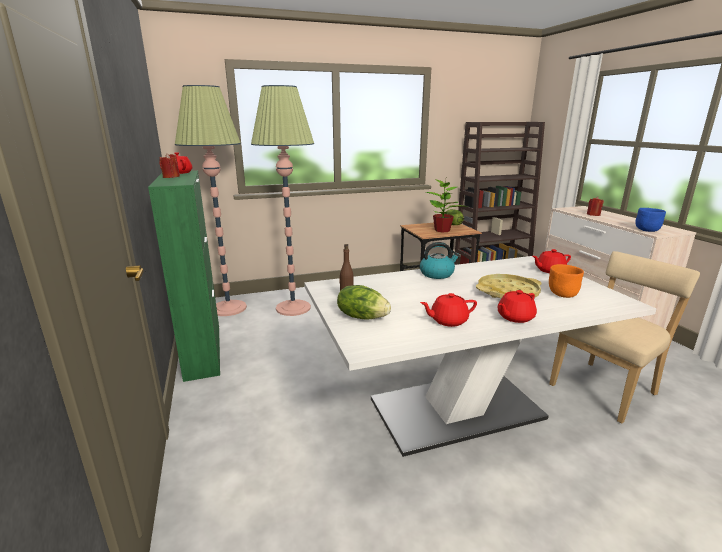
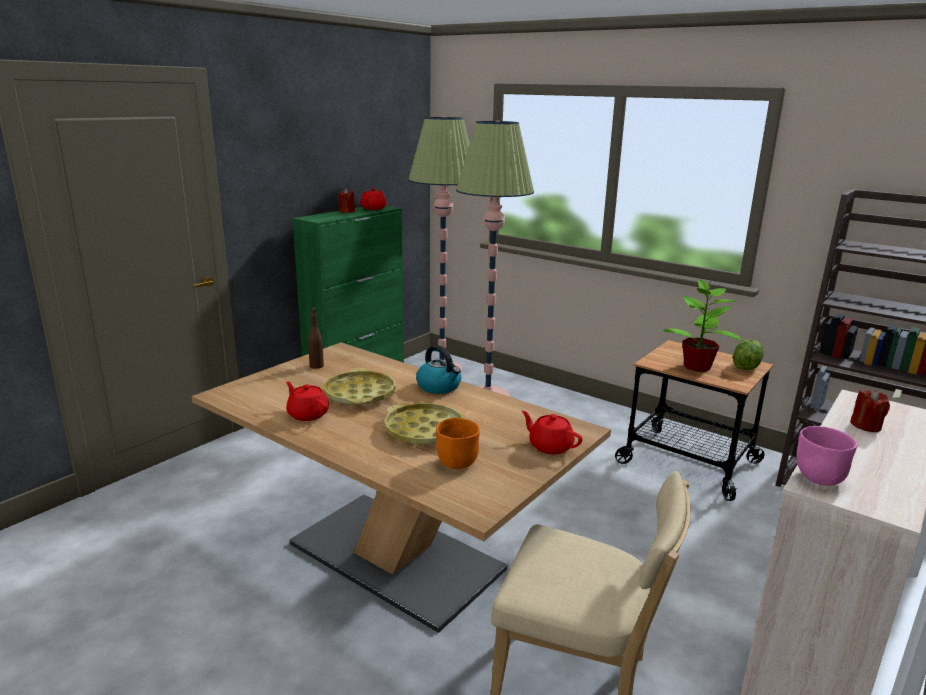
camera: 55 degrees right, 0 degrees up
(362, 317) = (282, 380): lettuce -> none
(425, 297) = (360, 394): none -> yellow tray
(456, 409) = (396, 556): white dining table -> brown dining table
(514, 317) = (349, 443): red teapot -> none
(647, 230) = (818, 478): blue bowl -> pink bowl

